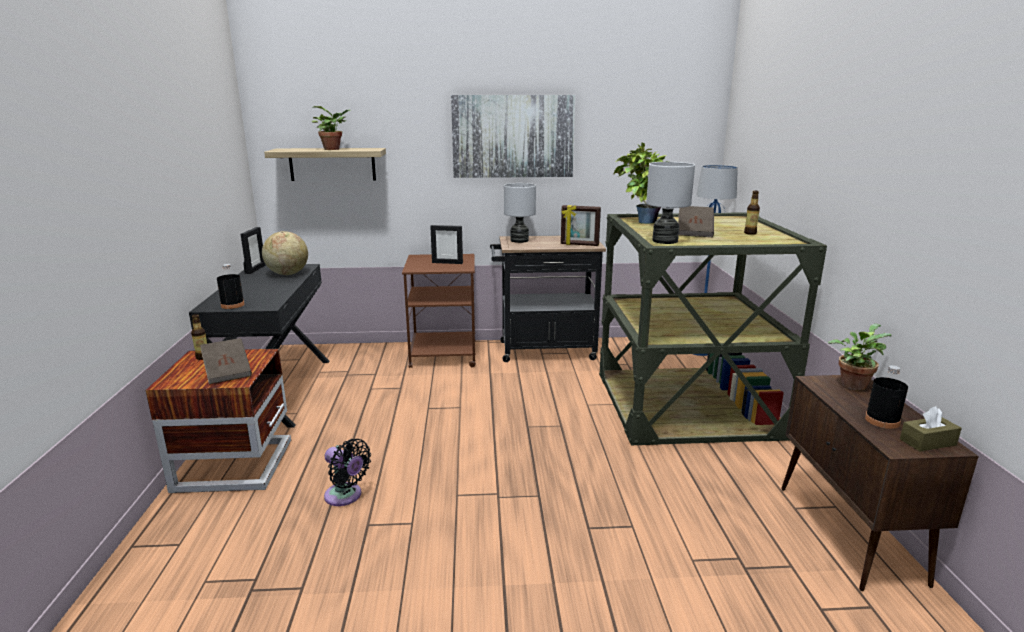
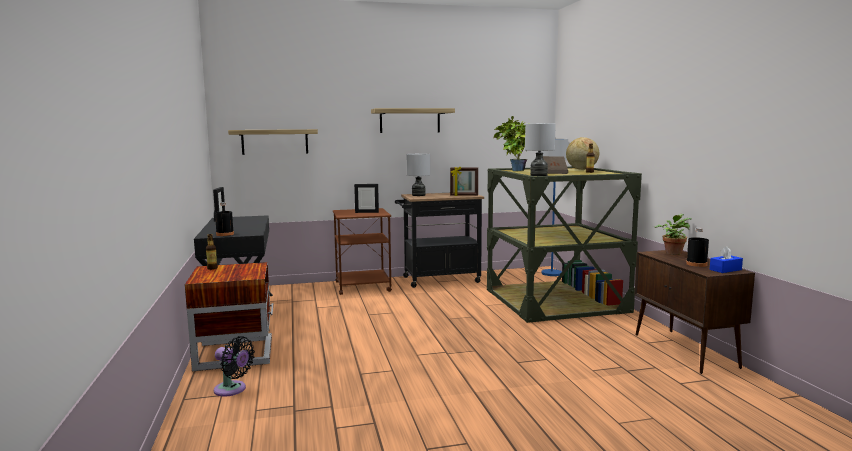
camera: 10 degrees left, 10 degrees down
(228, 372) = (240, 273): brown book -> none
(287, 274) = (249, 220): globe -> globe (581, 169)
(334, 149) = (279, 129): potted plant -> none
(346, 496) = (334, 362): black fan -> black fan (232, 390)
(513, 136) = (410, 121): picture -> shelf
(927, 442) = (725, 270): brown tissue box -> blue tissue box

